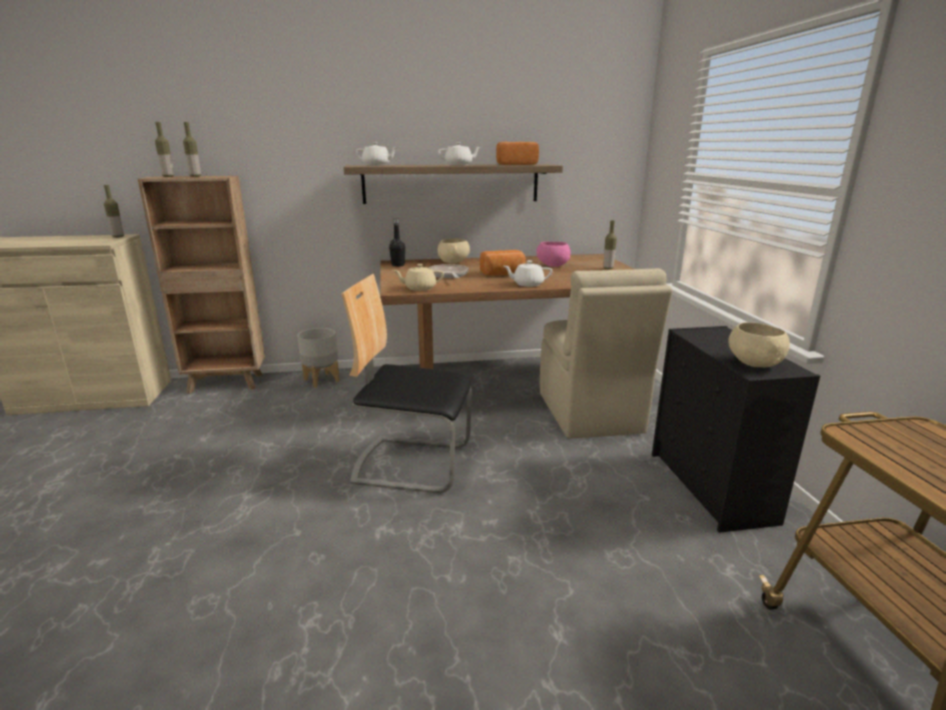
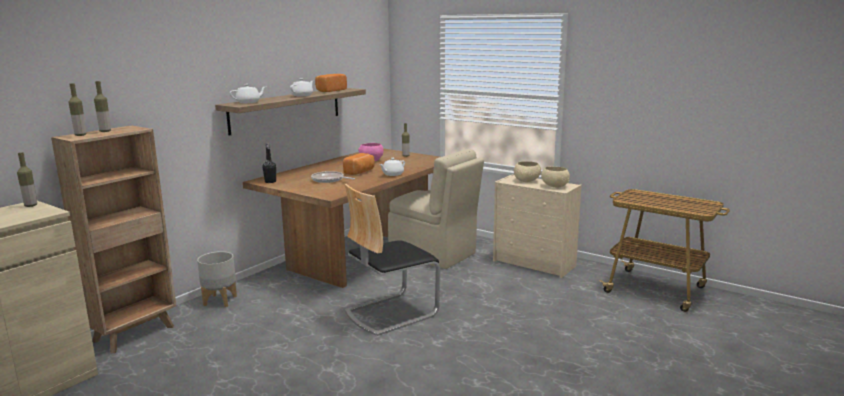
camera: 45 degrees left, 5 degrees down
(419, 288) = (340, 191): beige teapot -> none
(454, 262) = (303, 172): beige bowl -> beige bowl (527, 181)
(711, 488) = (535, 263): black dresser -> beige dresser

